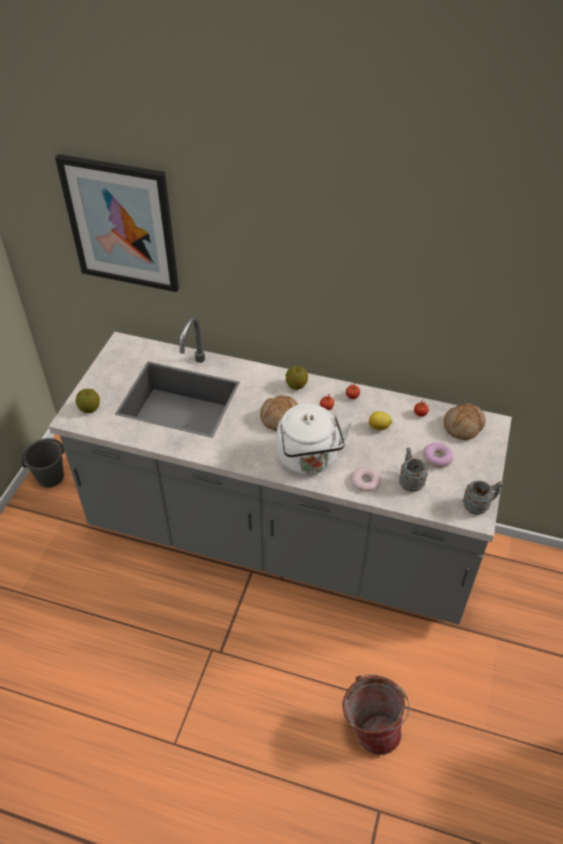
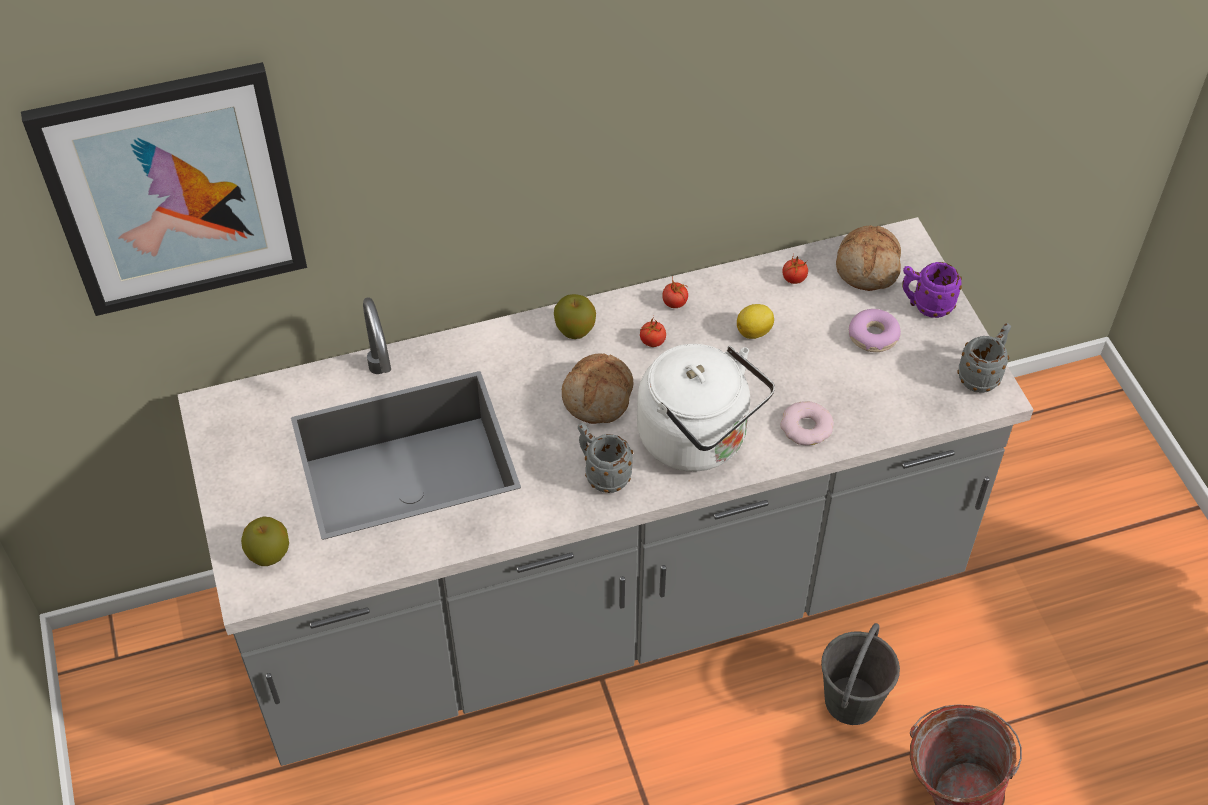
camera: 35 degrees left, 5 degrees up
(50, 477) = (117, 732): grey bucket -> grey bucket (851, 701)
(409, 480) = (864, 391): grey mug -> grey mug (602, 474)
(478, 458) = (925, 305): none -> purple mug

